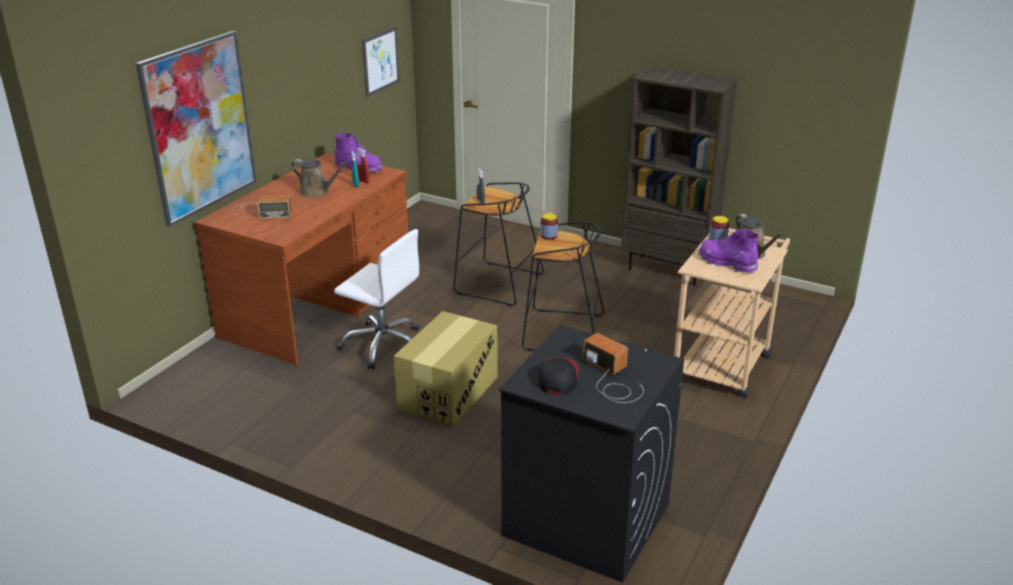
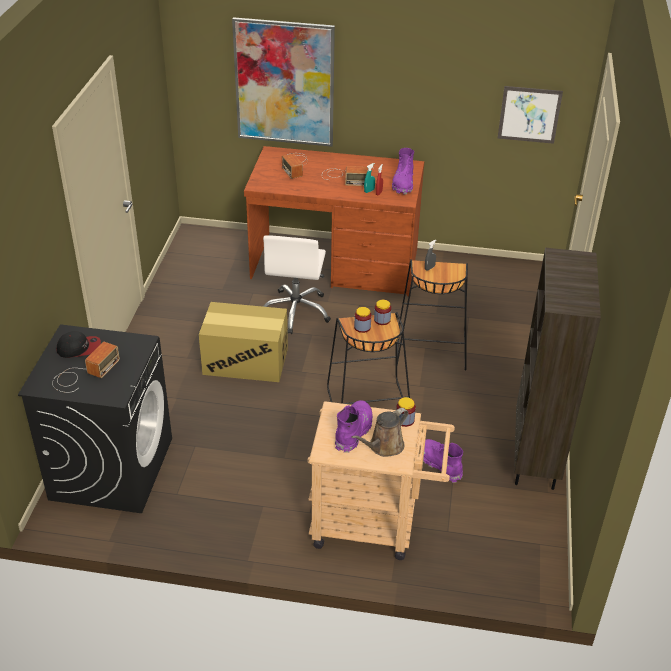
camera: 70 degrees right, 10 degrees up
(317, 191) = (344, 177): brown watering can -> radio
(554, 246) = (362, 327): none -> jar
(658, 313) = (440, 464): none -> purple boot

